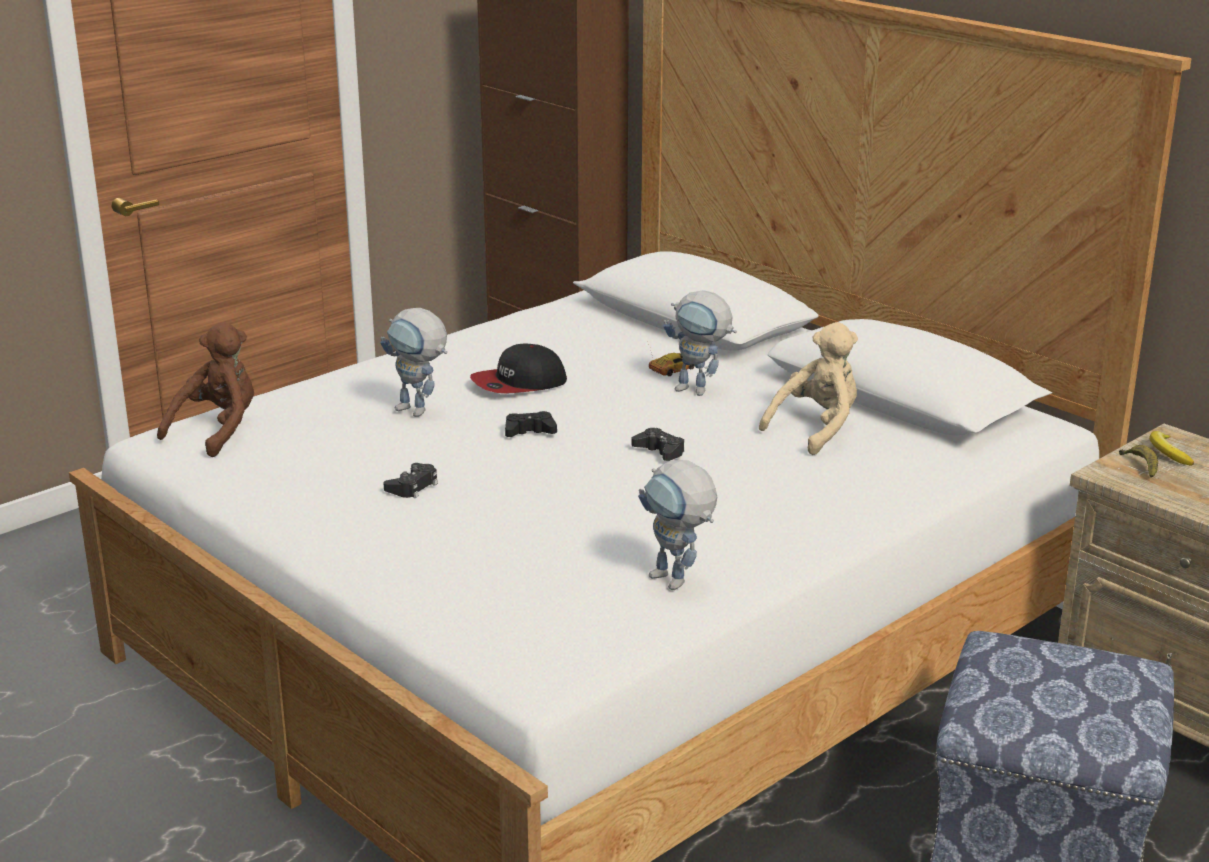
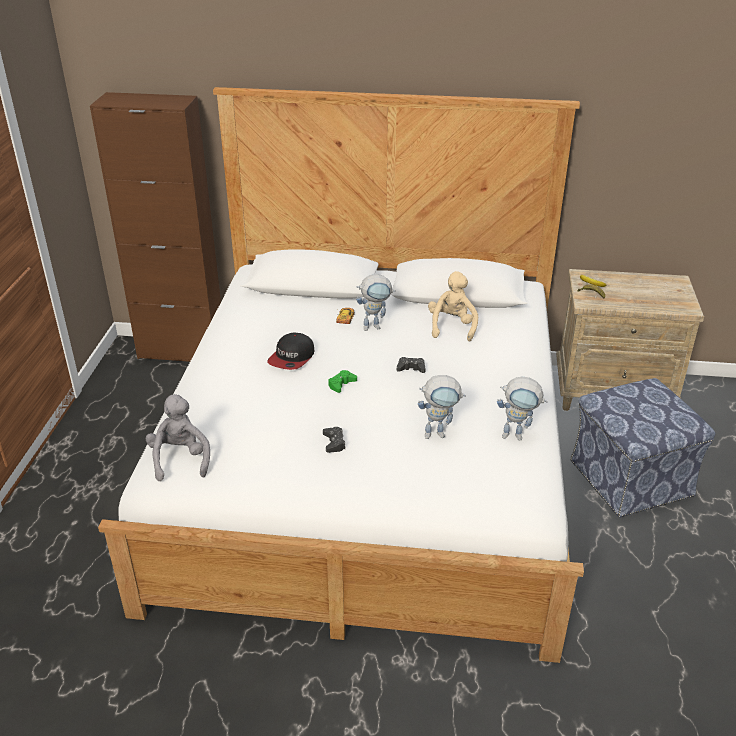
camera: 40 degrees left, 10 degrees up
(218, 431) = (180, 459): brown plush toy -> grey plush toy
(420, 412) = (273, 397): toy robot -> toy robot (439, 433)
(529, 431) = (341, 384): black game controller -> green game controller

